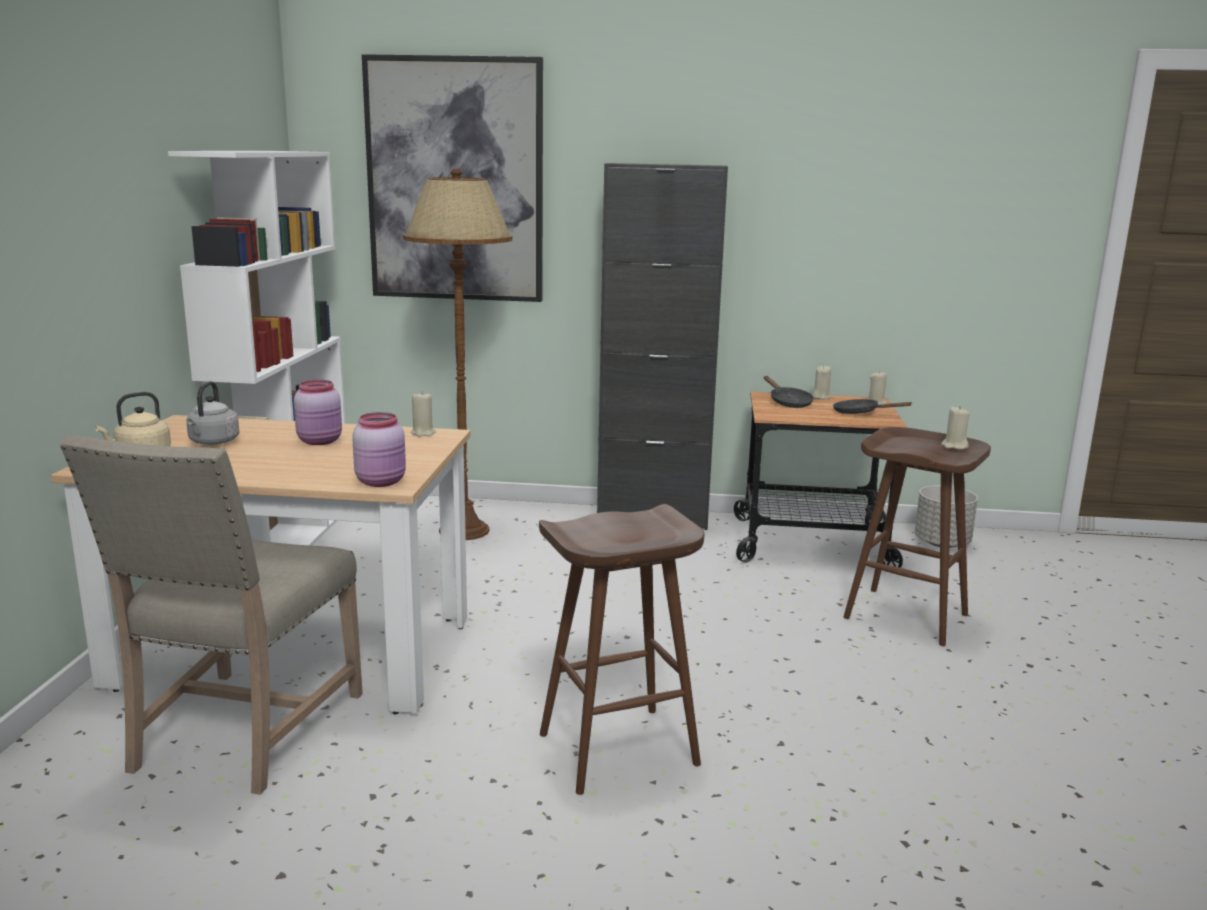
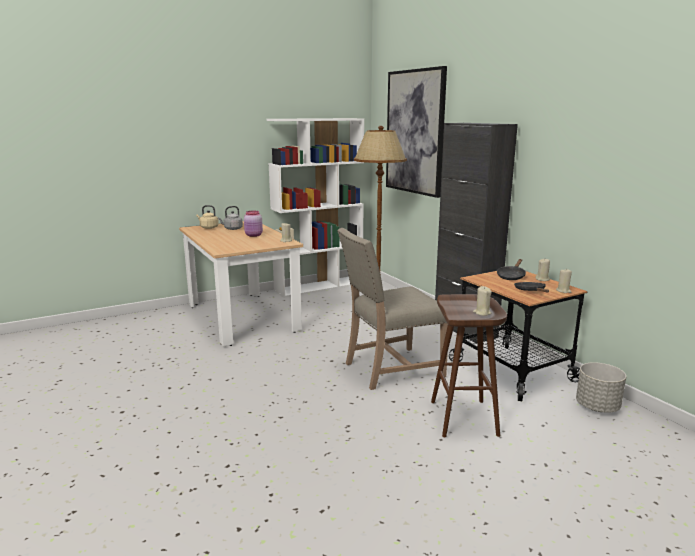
camera: 55 degrees right, 0 degrees up
(242, 733) = (186, 330): beige chair -> beige chair (390, 369)
(382, 482) = (222, 249): pink jar -> none
(617, 750) = (237, 386): brown stool -> none

